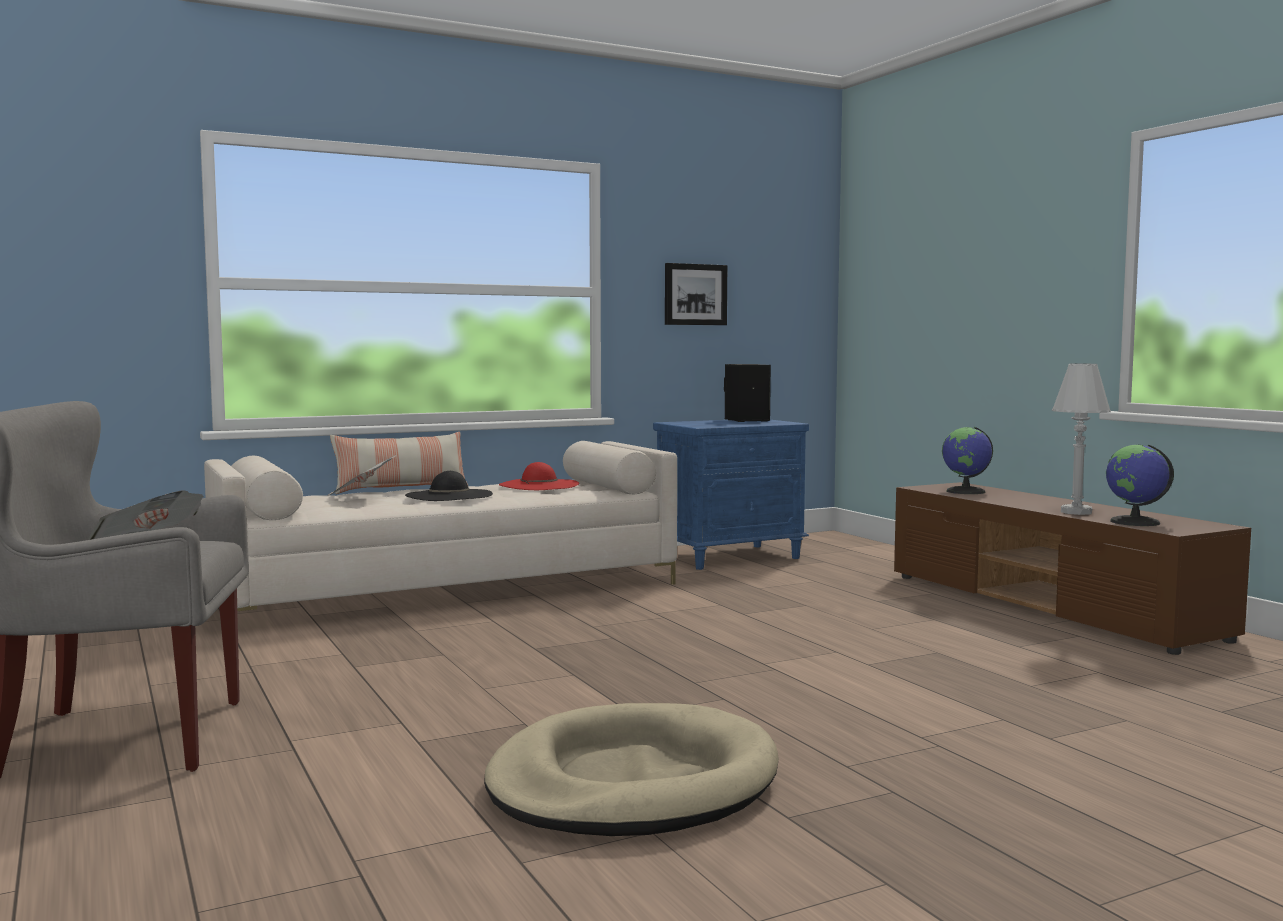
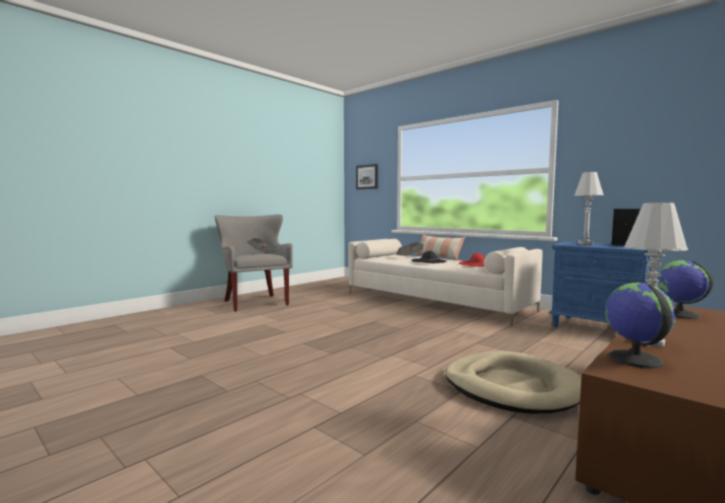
camera: 70 degrees right, 0 degrees up
(632, 782) = (232, 351): beige dog bed -> beige dog bed (511, 387)
(695, 294) = (623, 165): picture -> picture (367, 177)
(708, 423) = (585, 244): none -> white table lamp

